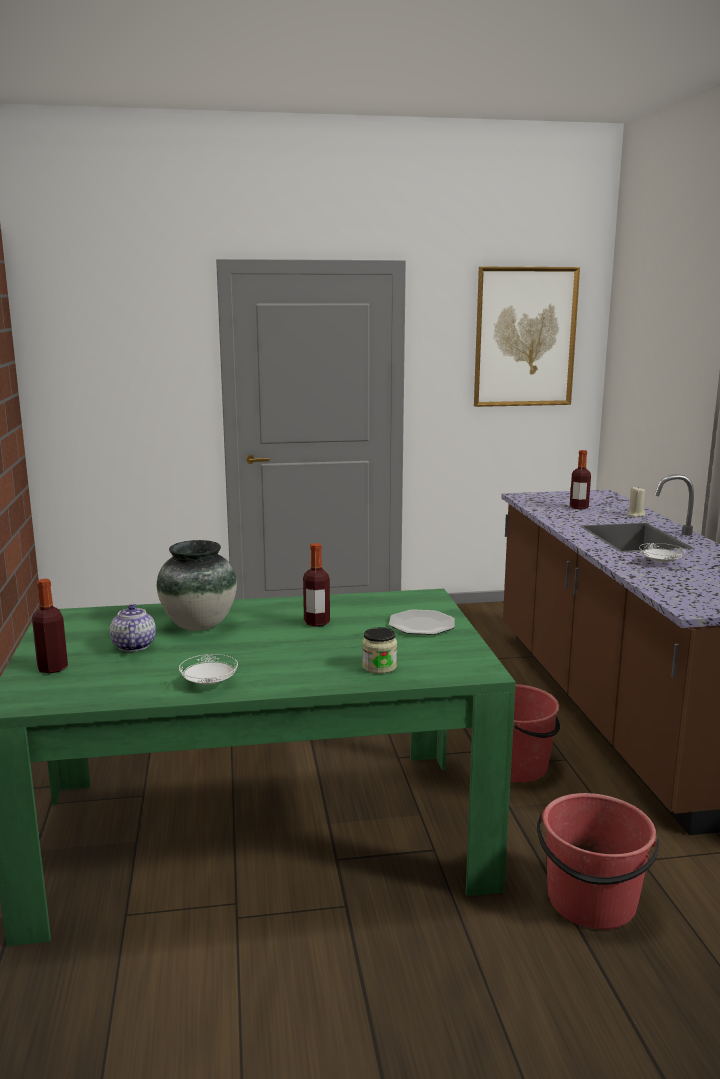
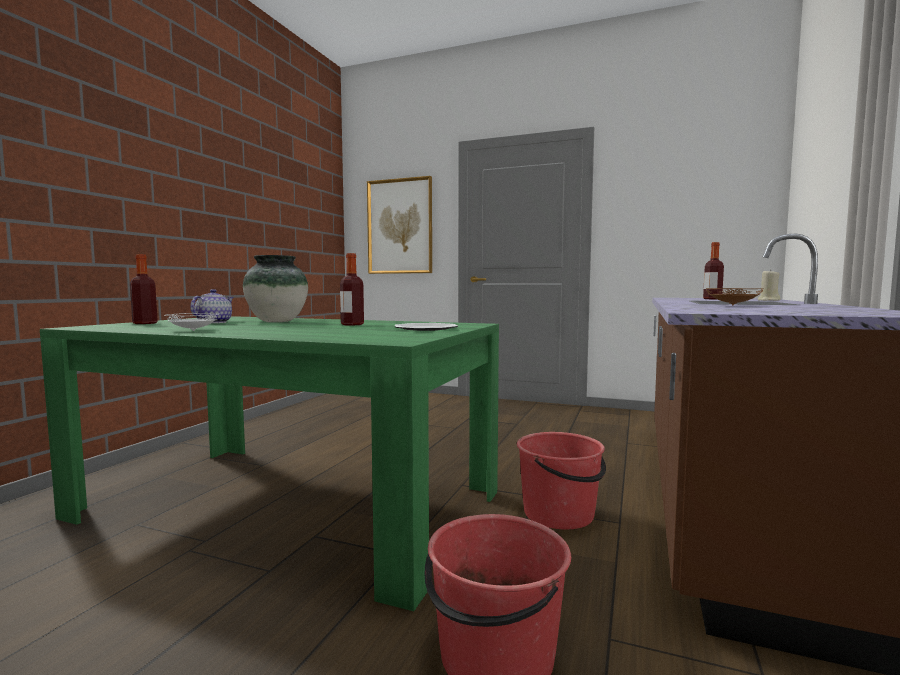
camera: 30 degrees right, 10 degrees down
(379, 667) = (324, 335): jar -> none
(525, 337) = (701, 179): picture -> picture (400, 226)
(660, 563) = (733, 305): white plate -> brown plate

